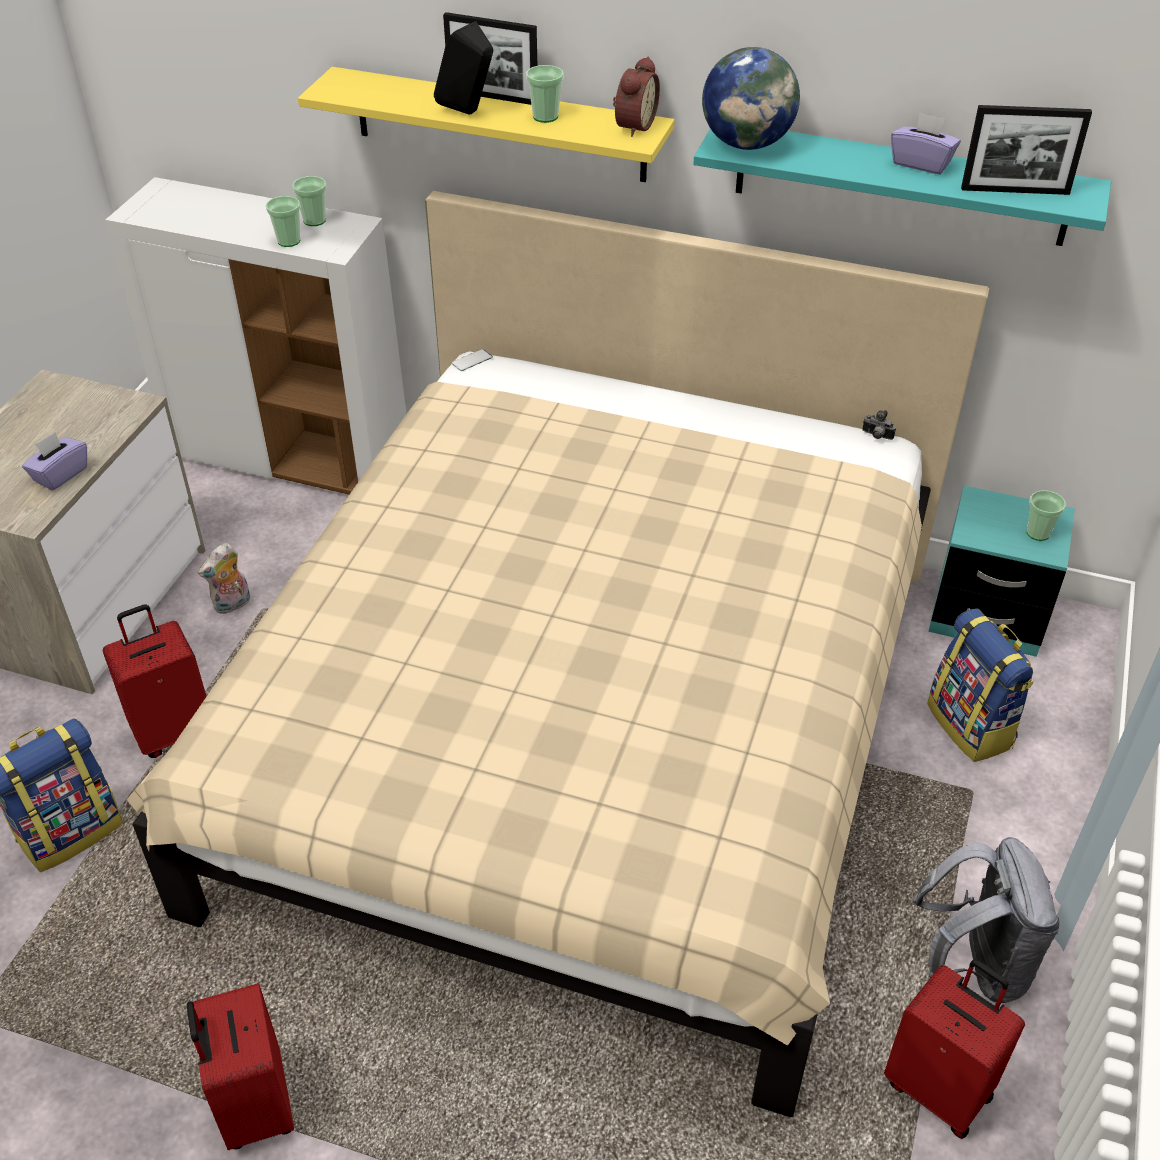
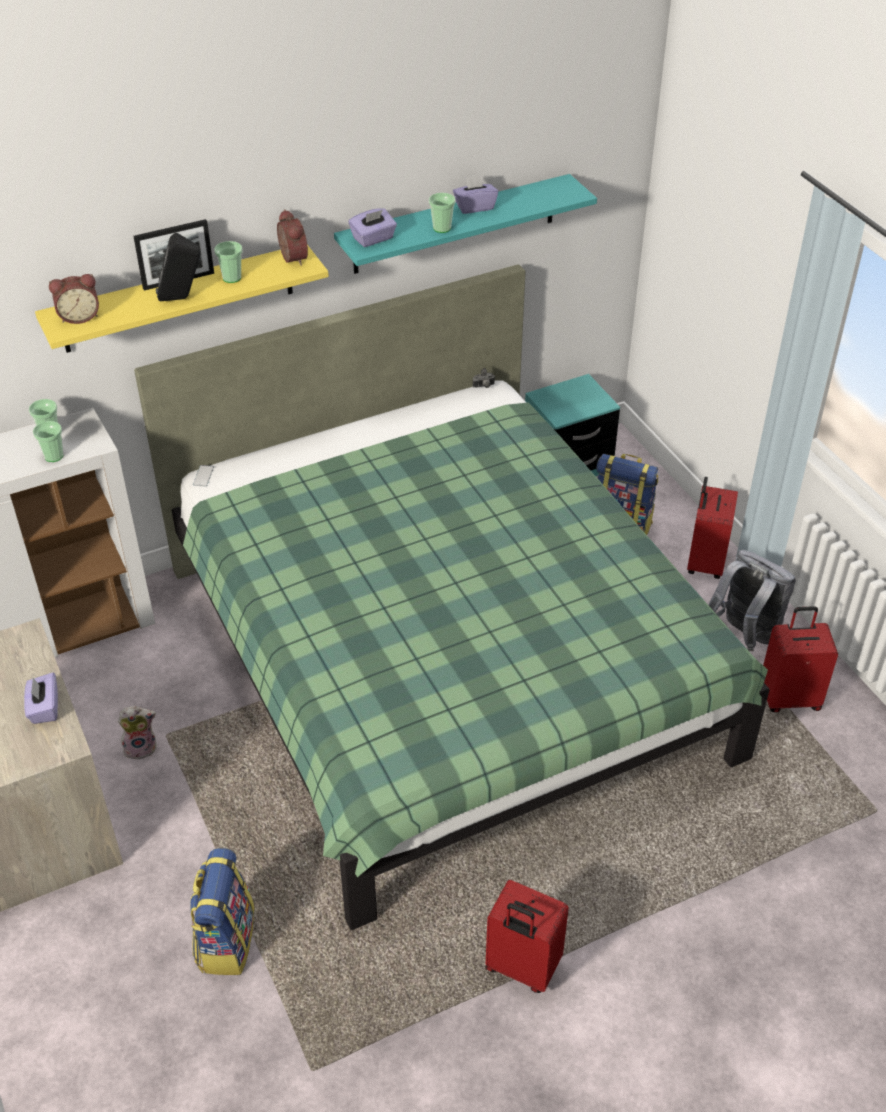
camera: 45 degrees left, 0 degrees up
(174, 730) = (209, 840): red suitcase -> red suitcase (704, 562)
(232, 605) = (141, 747): plush toy -> plush toy turned 105 degrees counterclockwise
(357, 87) = (79, 316): none -> alarm clock
(583, 728) = (443, 662): beige bed -> green bed
(747, 144) = (373, 239): globe -> purple tissue box
(1015, 191) = (537, 201): picture frame -> none
(1038, 533) = (587, 397): cup -> cup (442, 228)

